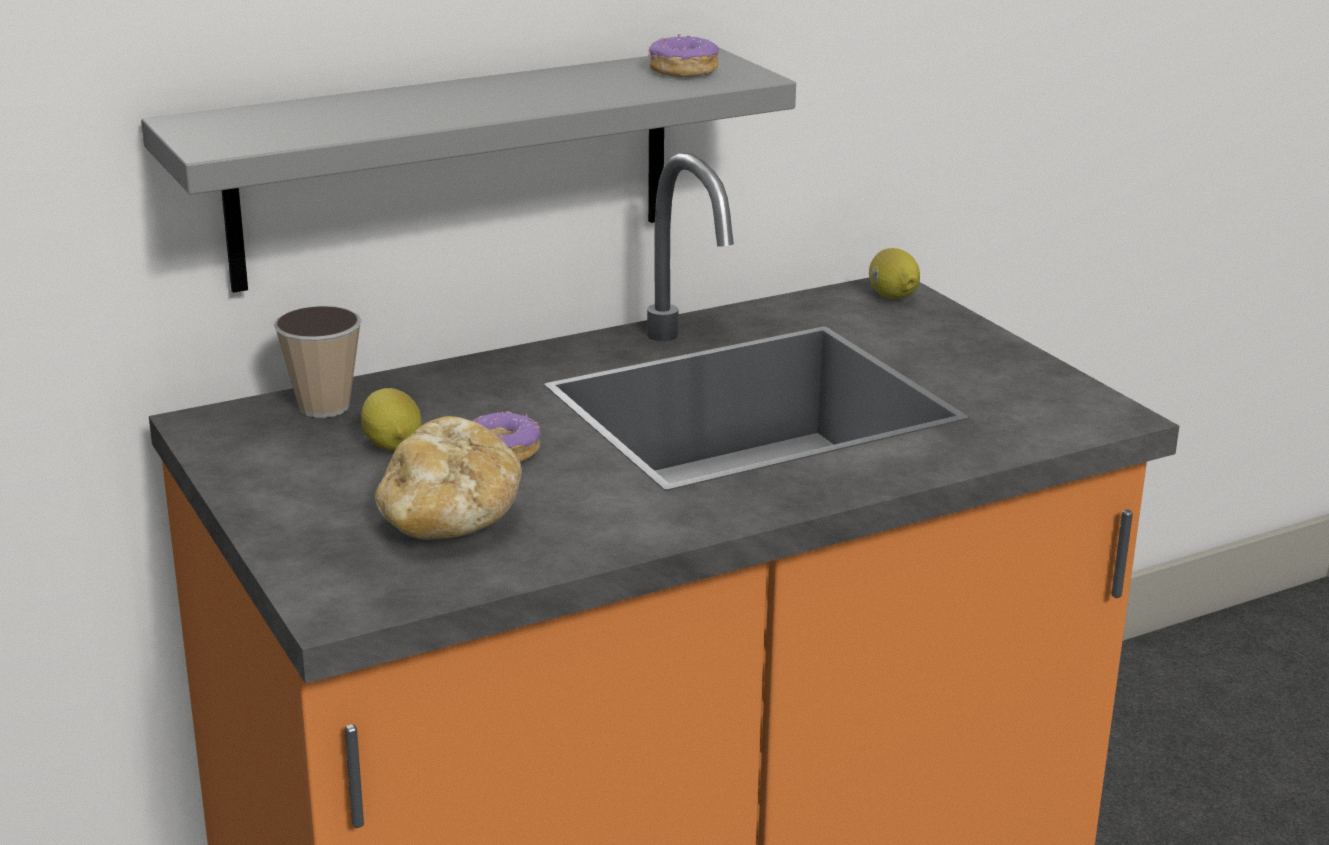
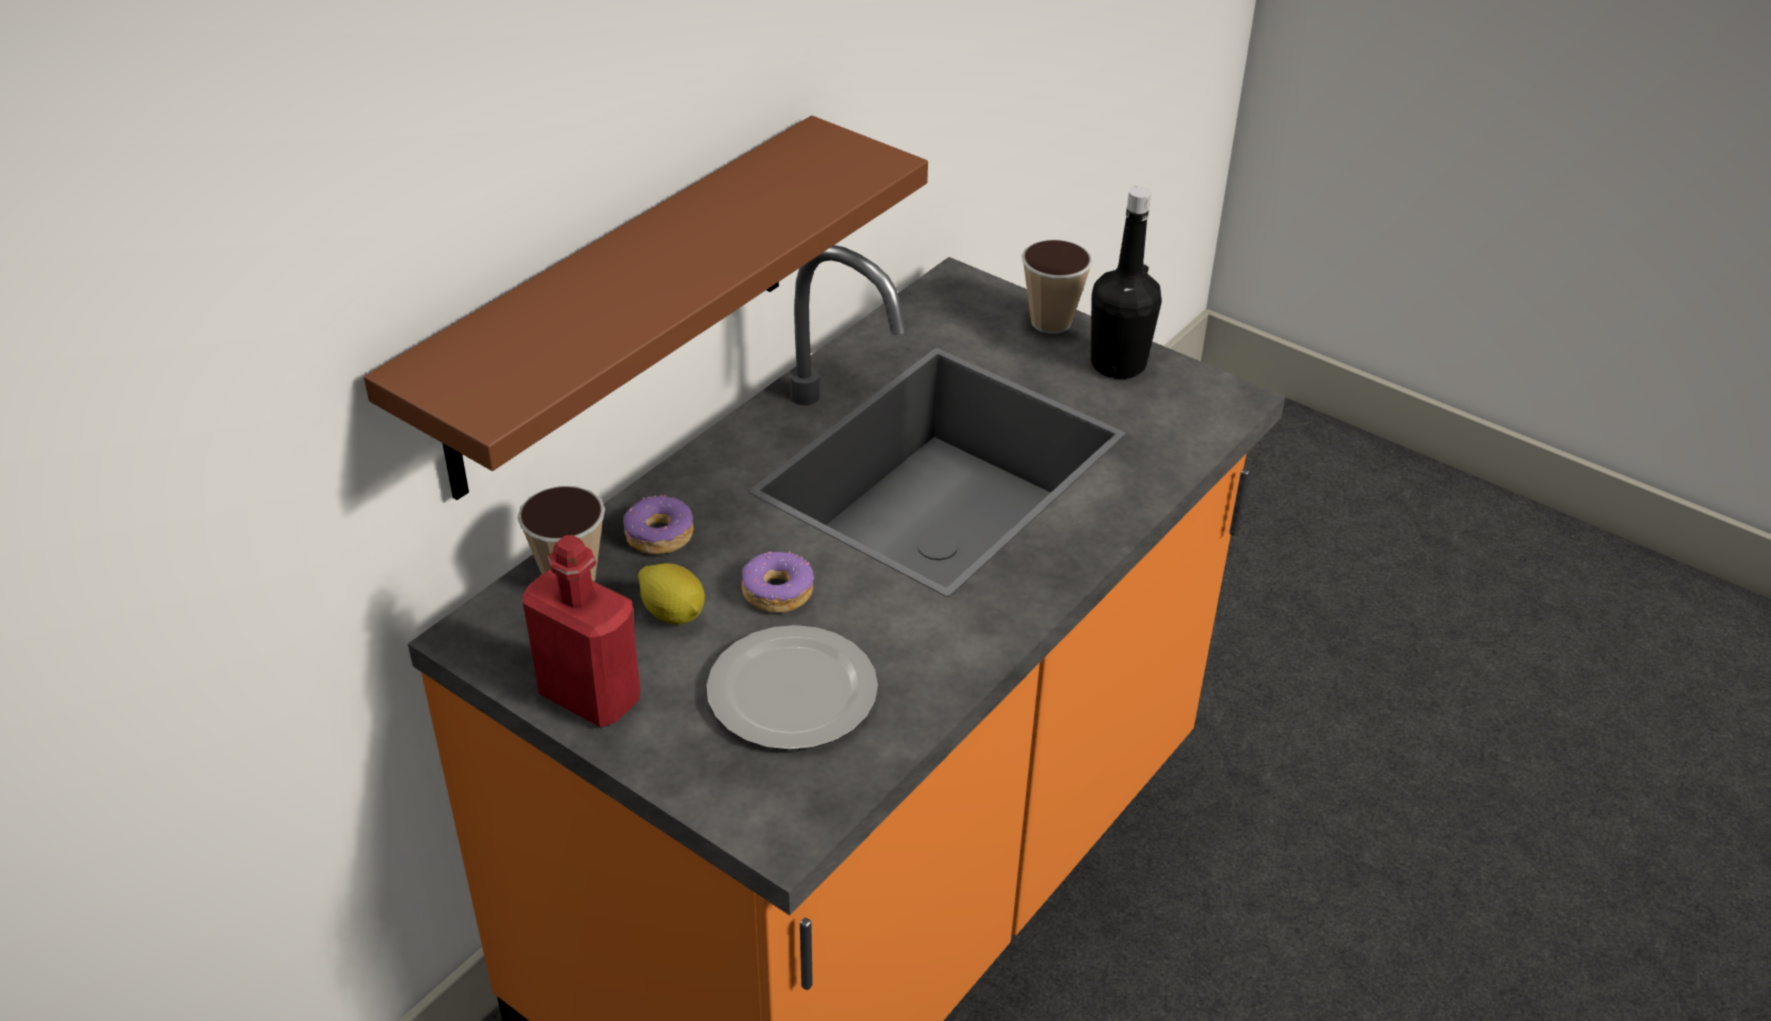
camera: 25 degrees left, 15 degrees up
(263, 480) = (590, 696): none -> red bottle
(449, 520) = (795, 692): bread -> plate
(454, 168) = (619, 309): grey shelf -> brown shelf
(683, 70) = (816, 165): donut -> donut (658, 535)
(893, 297) = (966, 294): lemon -> none
(963, 329) = (1051, 322): none -> cup
(1008, 369) = (1118, 364): none -> black bottle

